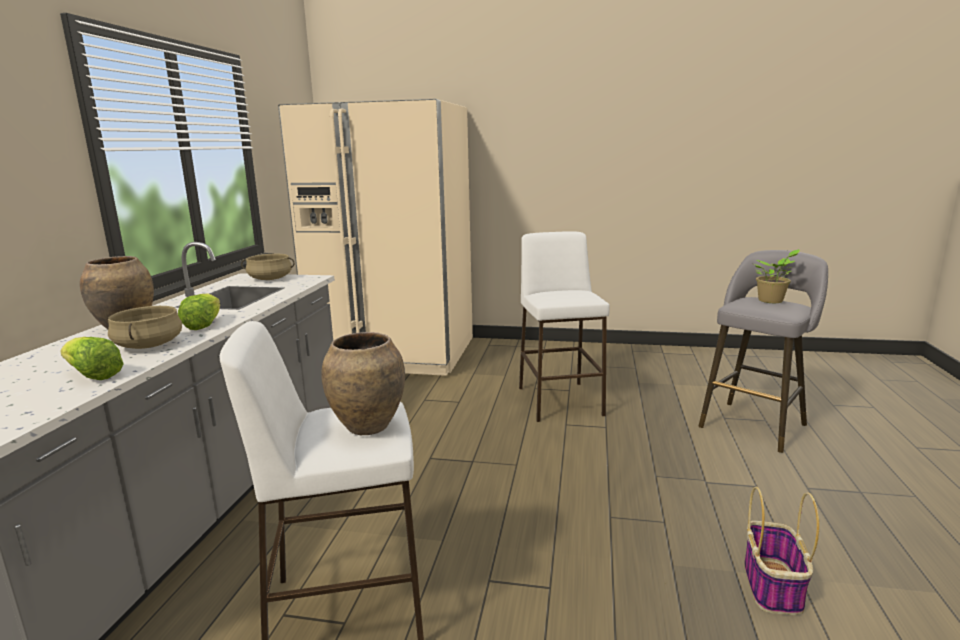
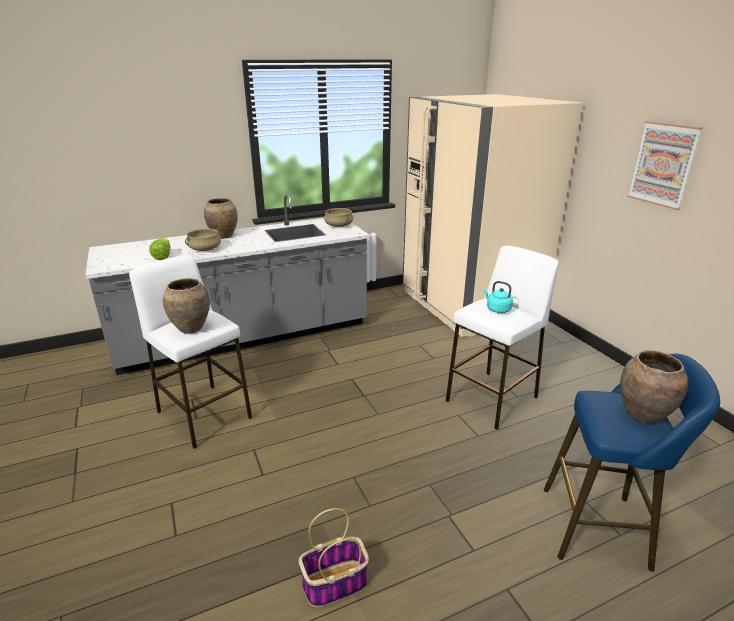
camera: 55 degrees right, 10 degrees up
(203, 325) = (242, 246): lettuce -> none
(564, 293) = (497, 309): none -> turquoise kettle
(568, 150) = (663, 164): none -> picture
(754, 423) = (601, 527): grey stool -> blue stool
(772, 301) = (643, 415): potted plant -> brown vase

